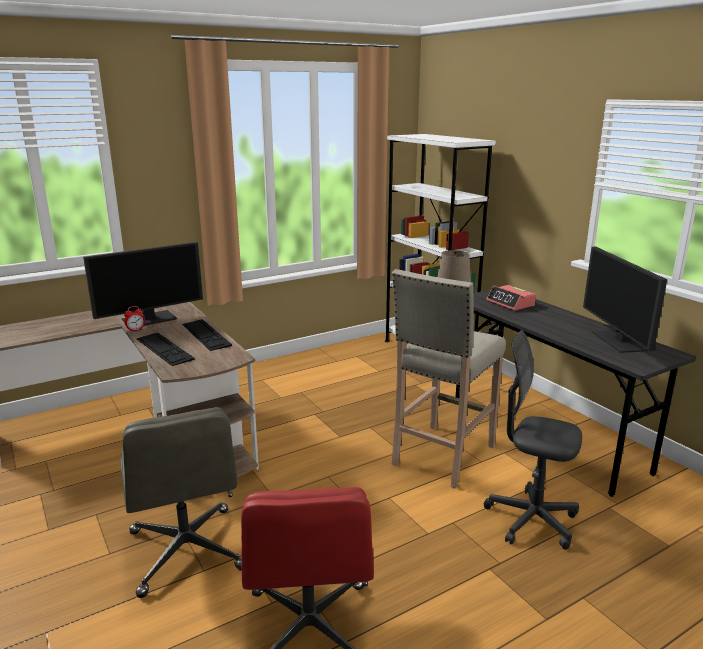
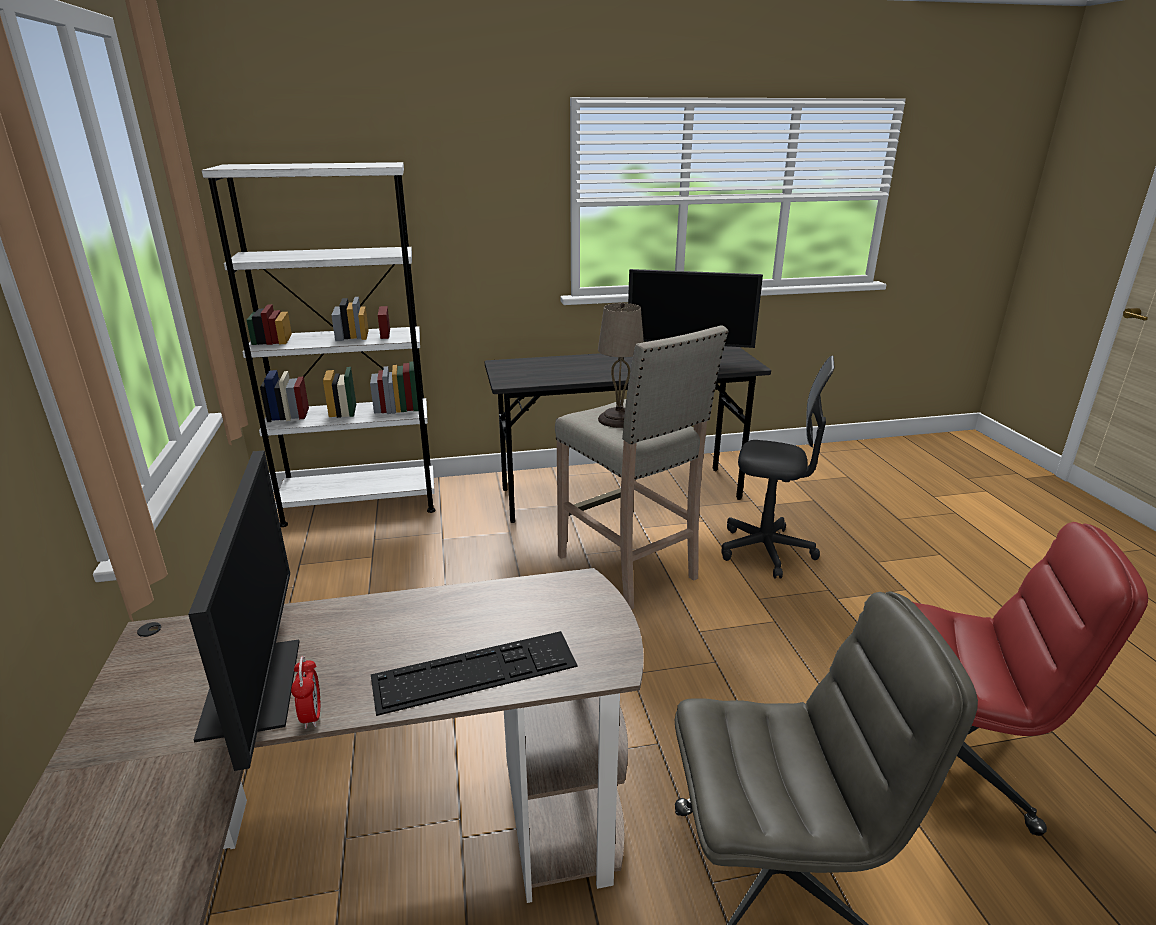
camera: 70 degrees left, 5 degrees up
(206, 334) = (437, 609): keyboard -> none
(510, 303) = (546, 369): alarm clock -> none
(531, 520) = (766, 551): grey office chair -> grey office chair turned 120 degrees counterclockwise

